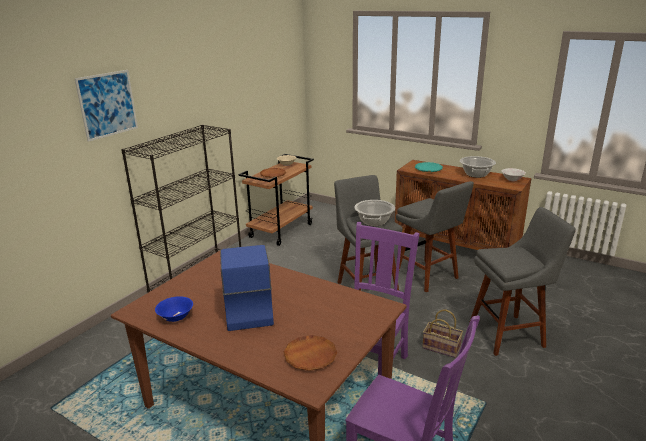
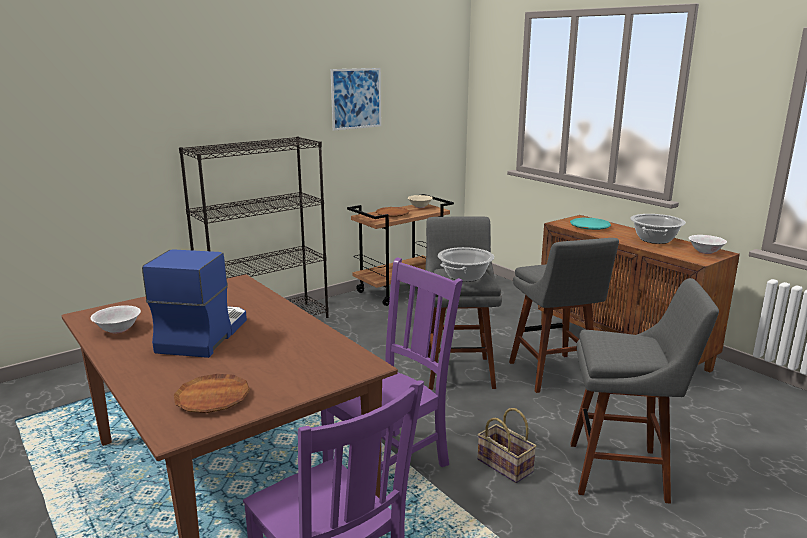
camera: 20 degrees right, 5 degrees down
(107, 104) = (167, 93): picture -> picture (356, 98)
(176, 317) = (118, 329): blue bowl -> white bowl

